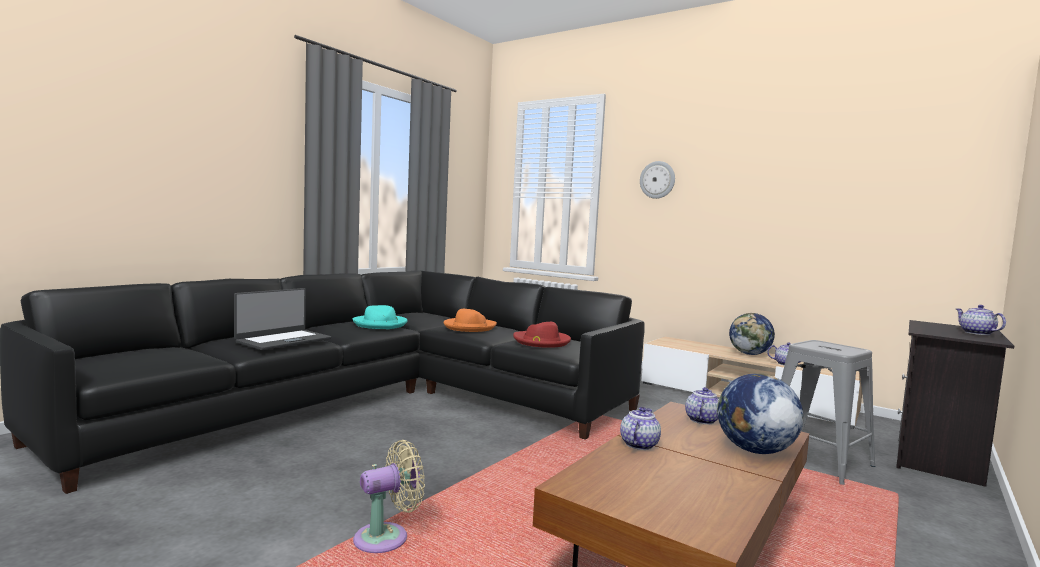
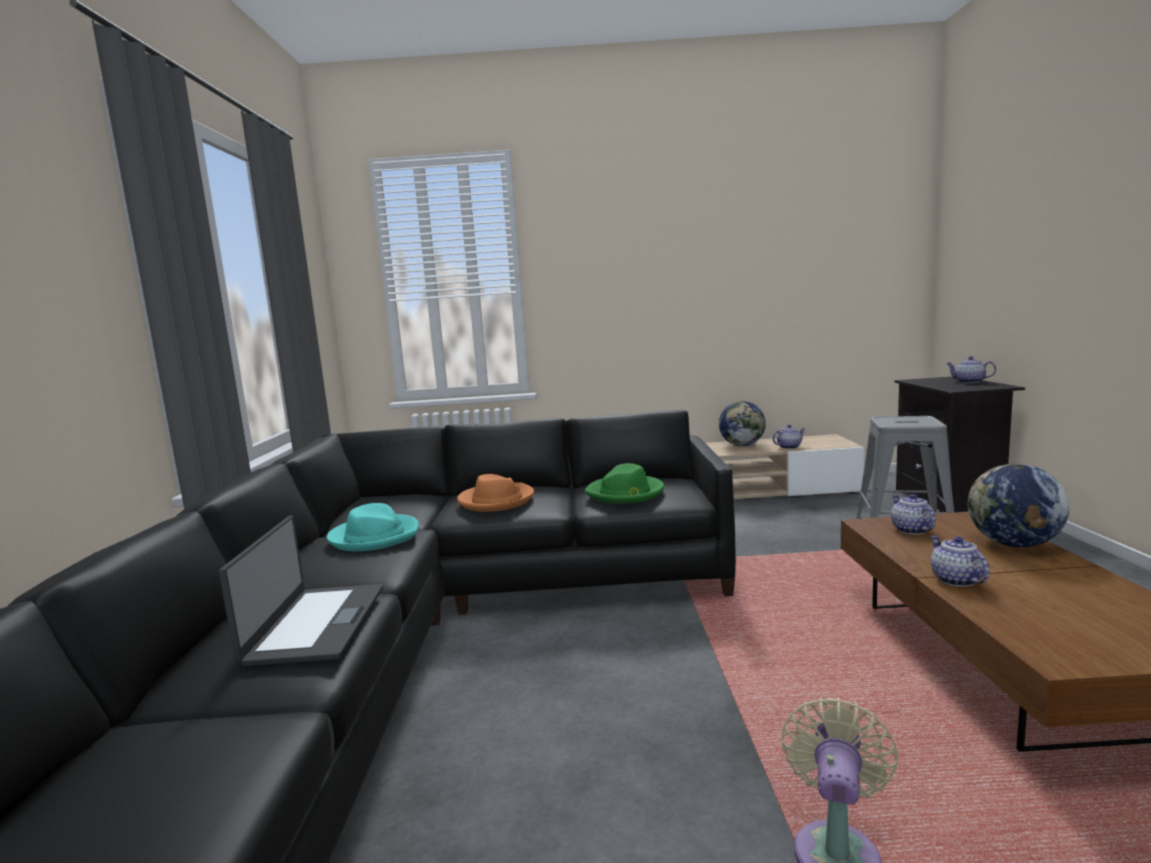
camera: 35 degrees left, 5 degrees up
(541, 341) = (625, 493): red hat -> green hat
(657, 180) = (599, 262): wall clock -> none

